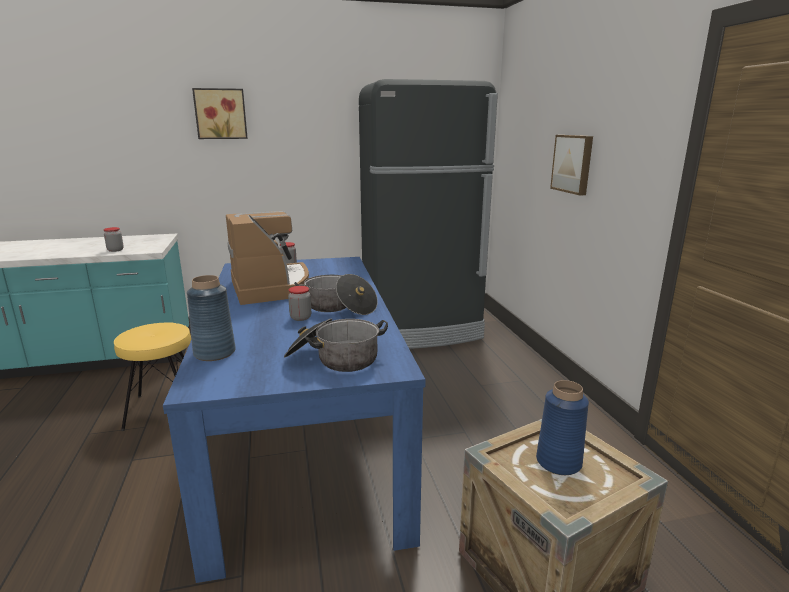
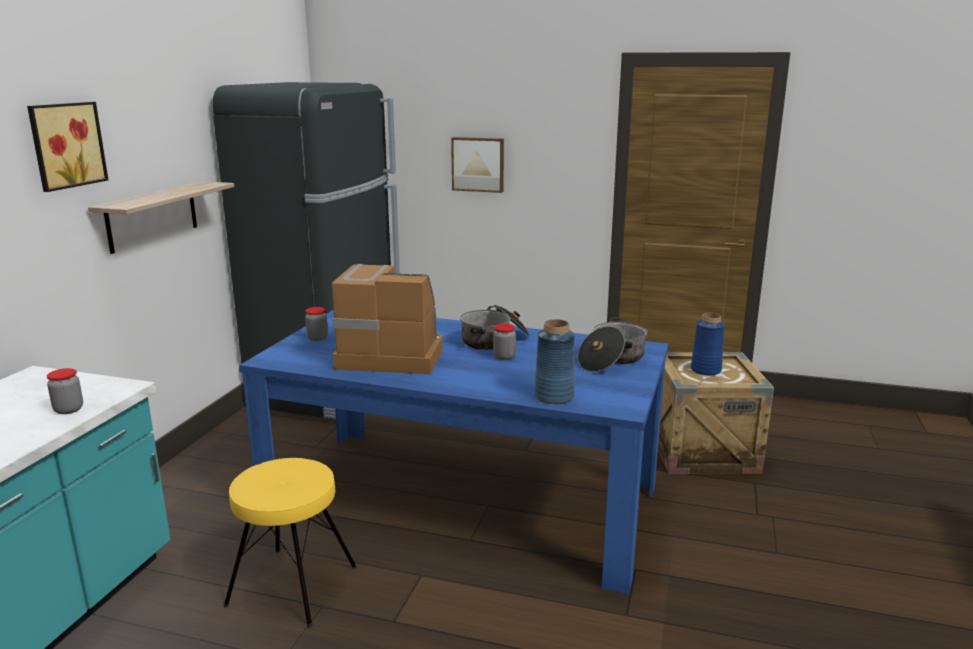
camera: 60 degrees left, 0 degrees up
(289, 168) = (152, 216): none -> shelf

